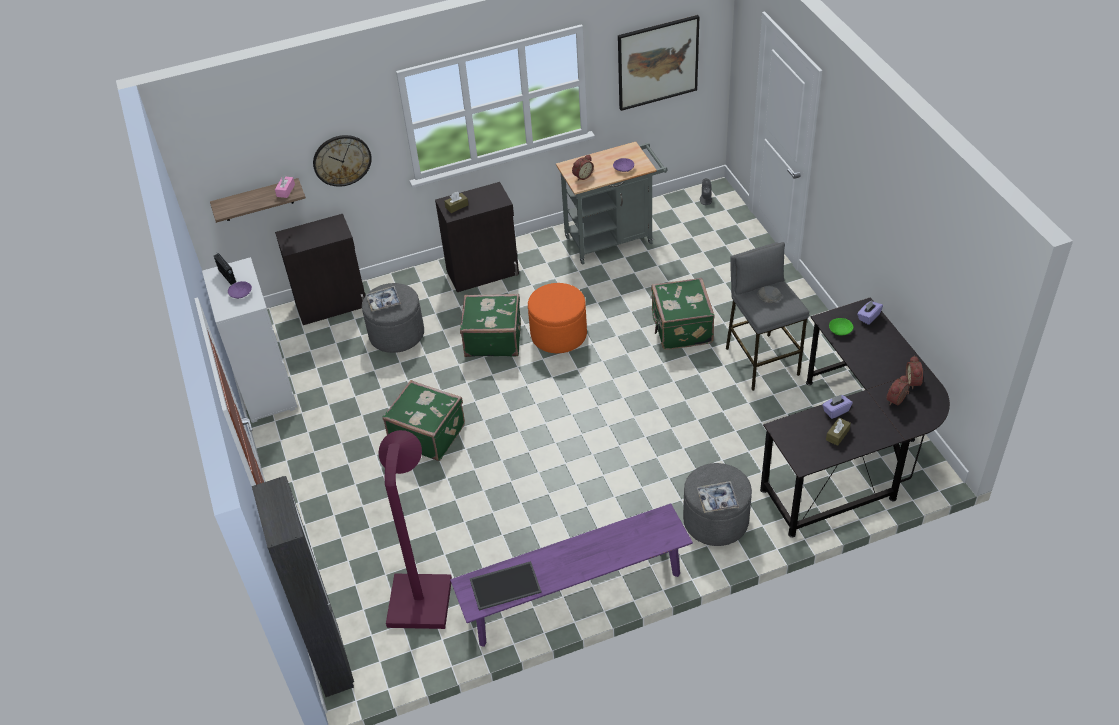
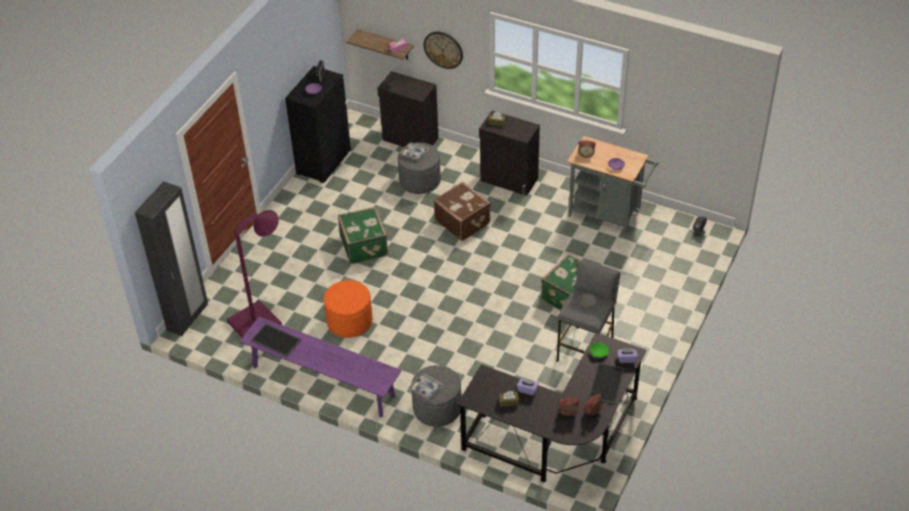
camera: 45 degrees right, 0 degrees up
(267, 389) = (324, 162): white dresser -> black dresser
(493, 339) = (463, 221): green suitcase -> brown suitcase
(558, 334) = (499, 246): orange ottoman -> orange ottoman (349, 321)
(657, 62) = (685, 108): picture -> none
(884, 350) = (605, 383): none -> tray

